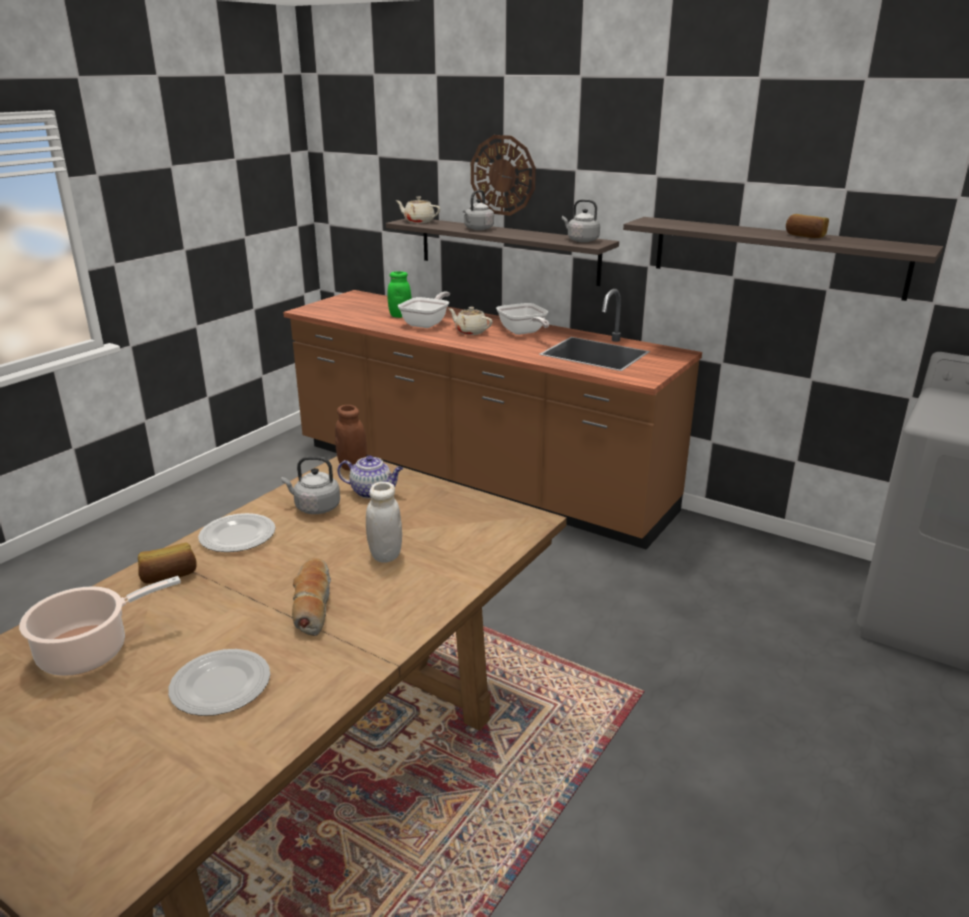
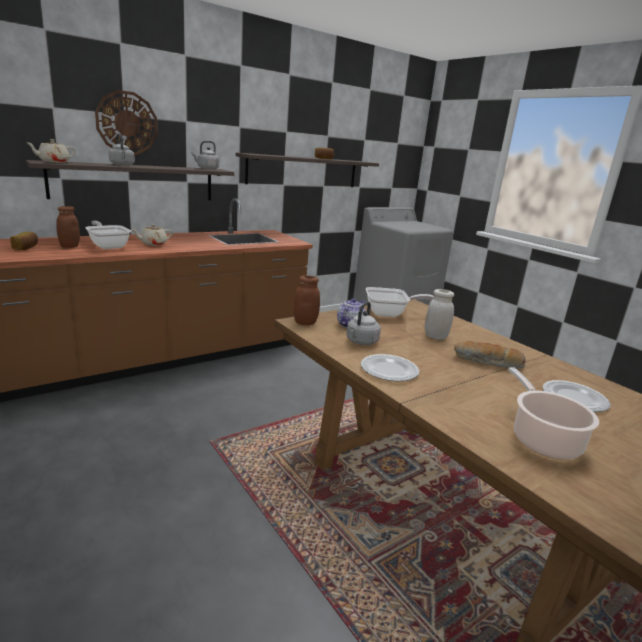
camera: 70 degrees left, 5 degrees down
(169, 576) = (440, 400): bread -> bread (26, 248)
(400, 316) = (69, 246): green jar -> brown jar
(523, 333) = (181, 238): frying pan -> frying pan (390, 314)

